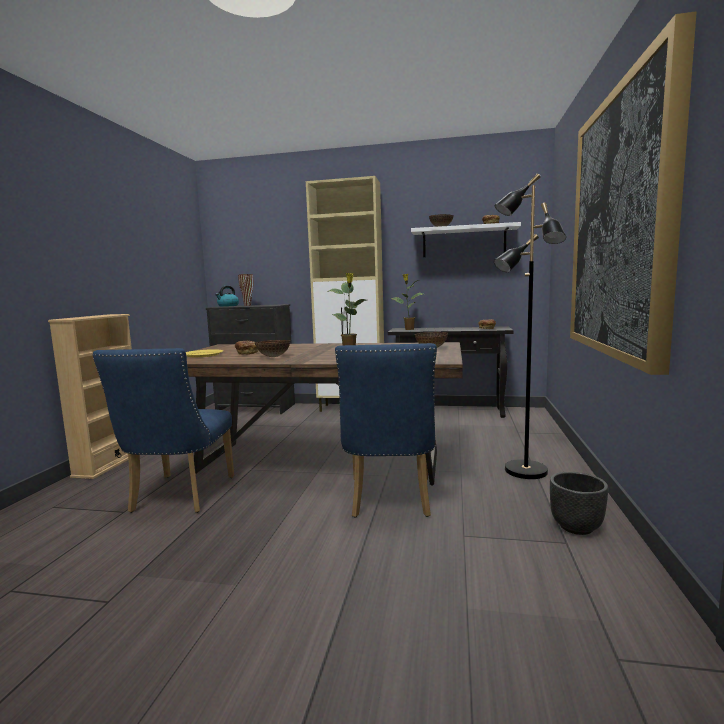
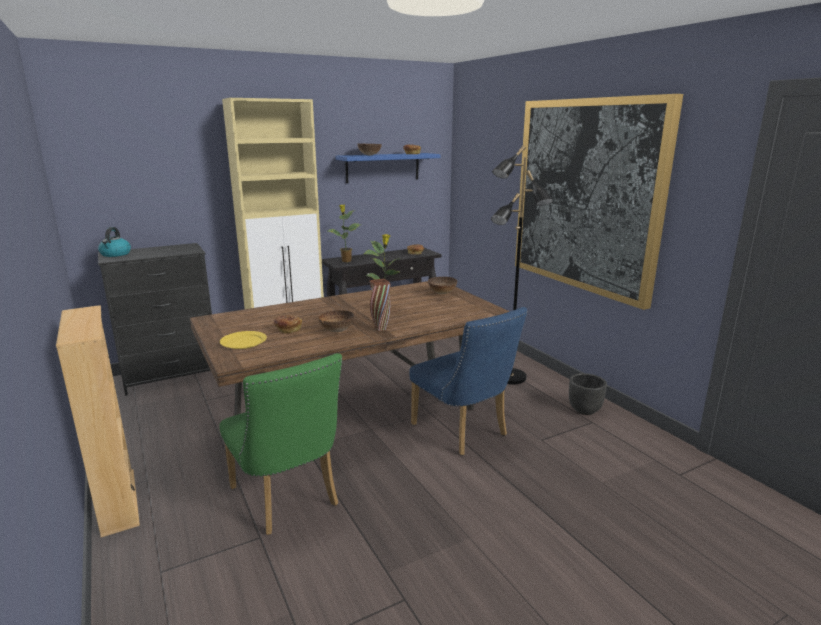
camera: 40 degrees left, 10 degrees up
(178, 497) = (288, 501): blue chair -> green chair
(247, 305) = (147, 251): brown vase -> brown vase (380, 329)
(463, 242) = (382, 167): white shelf -> blue shelf

